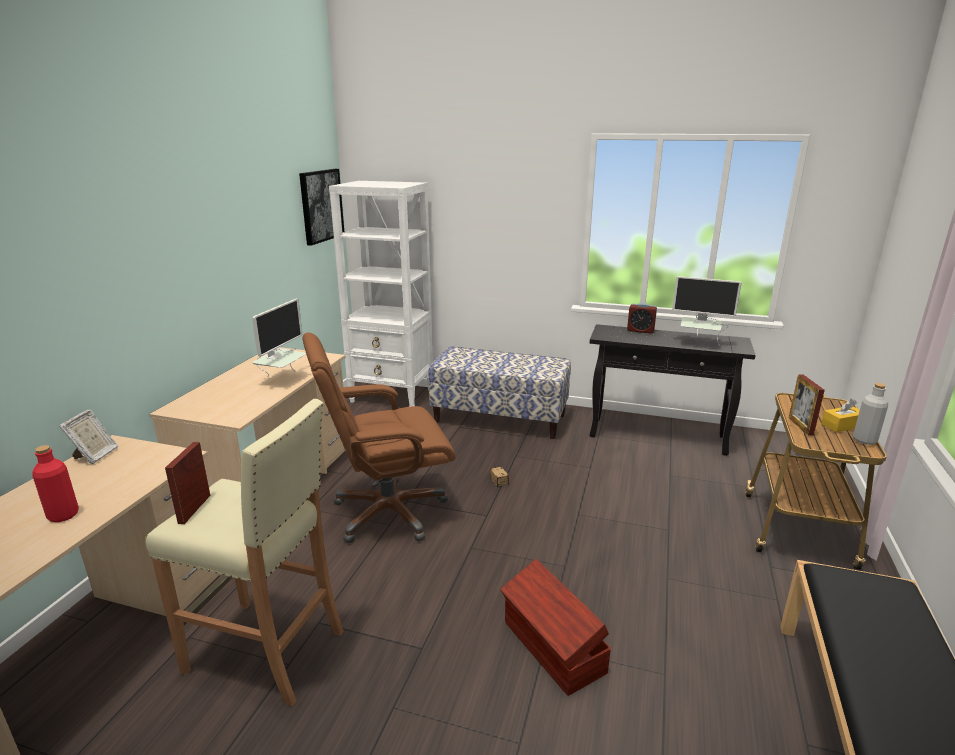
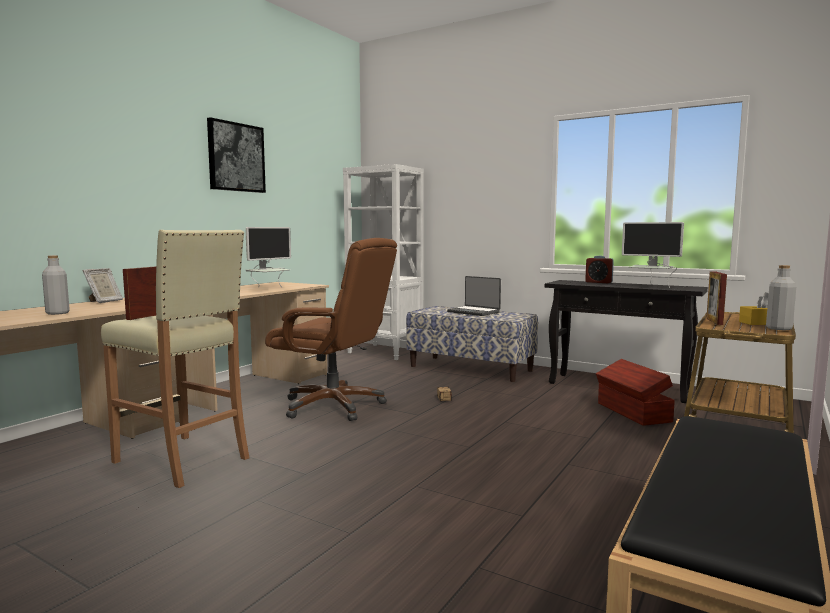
camera: 15 degrees right, 15 degrees down
(63, 515) = (57, 313): red bottle -> grey bottle
(321, 205) = (339, 187): picture -> picture (236, 157)
(388, 512) = (334, 406): brown office chair -> brown office chair turned 150 degrees counterclockwise
(502, 359) = (474, 312): none -> laptop
(552, 648) = (423, 488): brown storage box -> brown storage box (632, 412)

